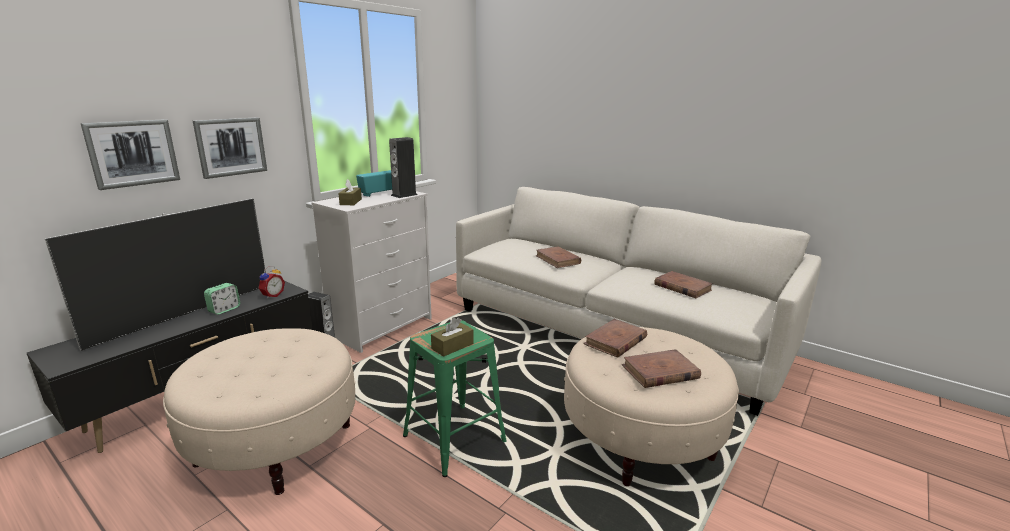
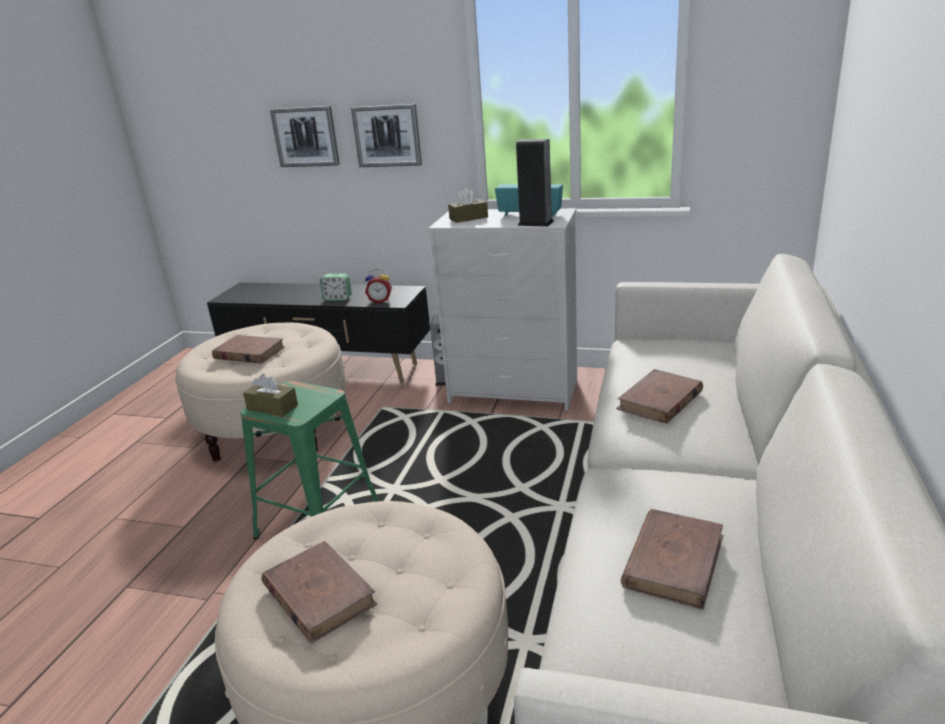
camera: 70 degrees right, 5 degrees up
(186, 314) = (321, 291): television -> none
(615, 341) = (404, 531): brown book -> brown book (249, 353)

